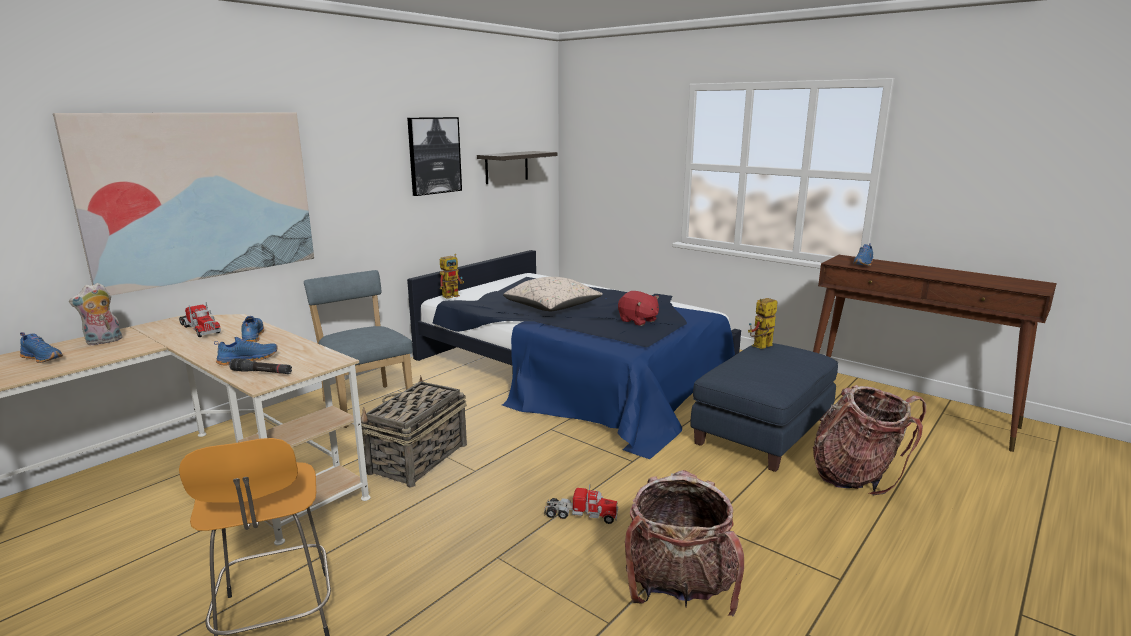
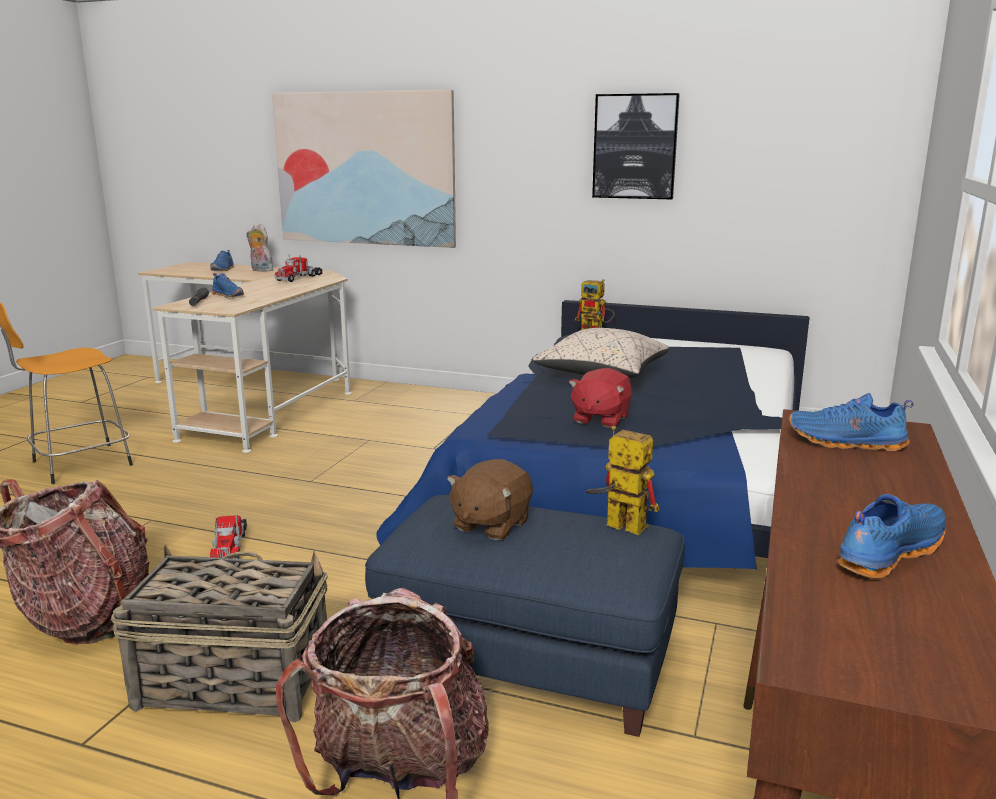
camera: 70 degrees right, 0 degrees up
(252, 336) = (286, 288): blue shoe -> blue shoe (887, 553)
(366, 404) = (431, 410): blue chair -> none
(417, 459) = (324, 453): basket -> basket (231, 682)
(506, 167) = (778, 174): shelf -> none
(755, 369) = (490, 524): none -> brown plush toy

